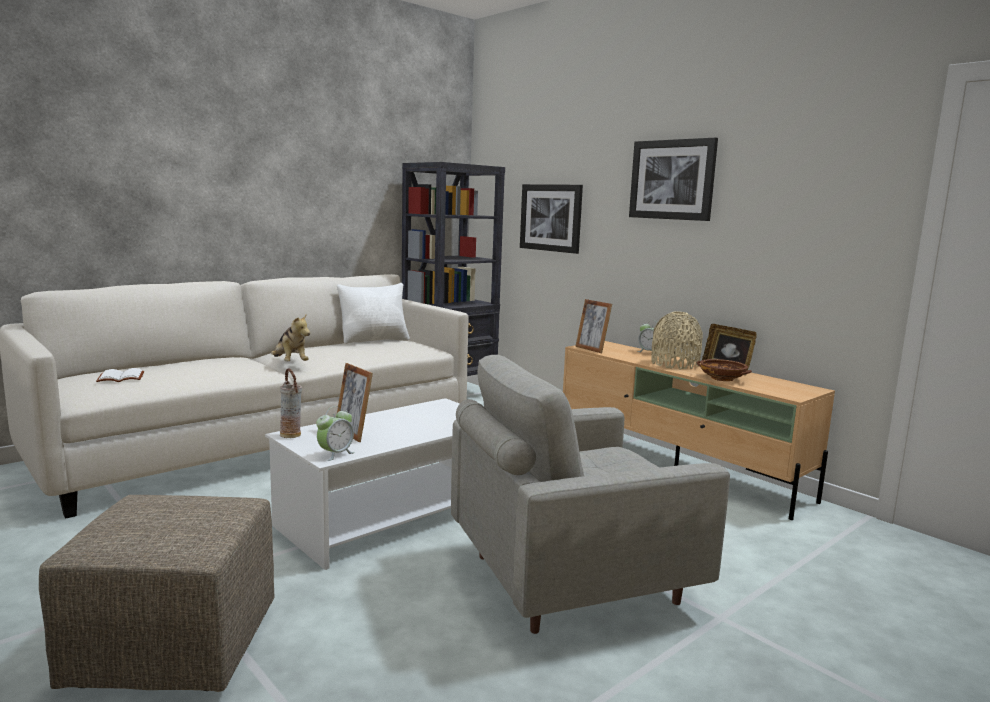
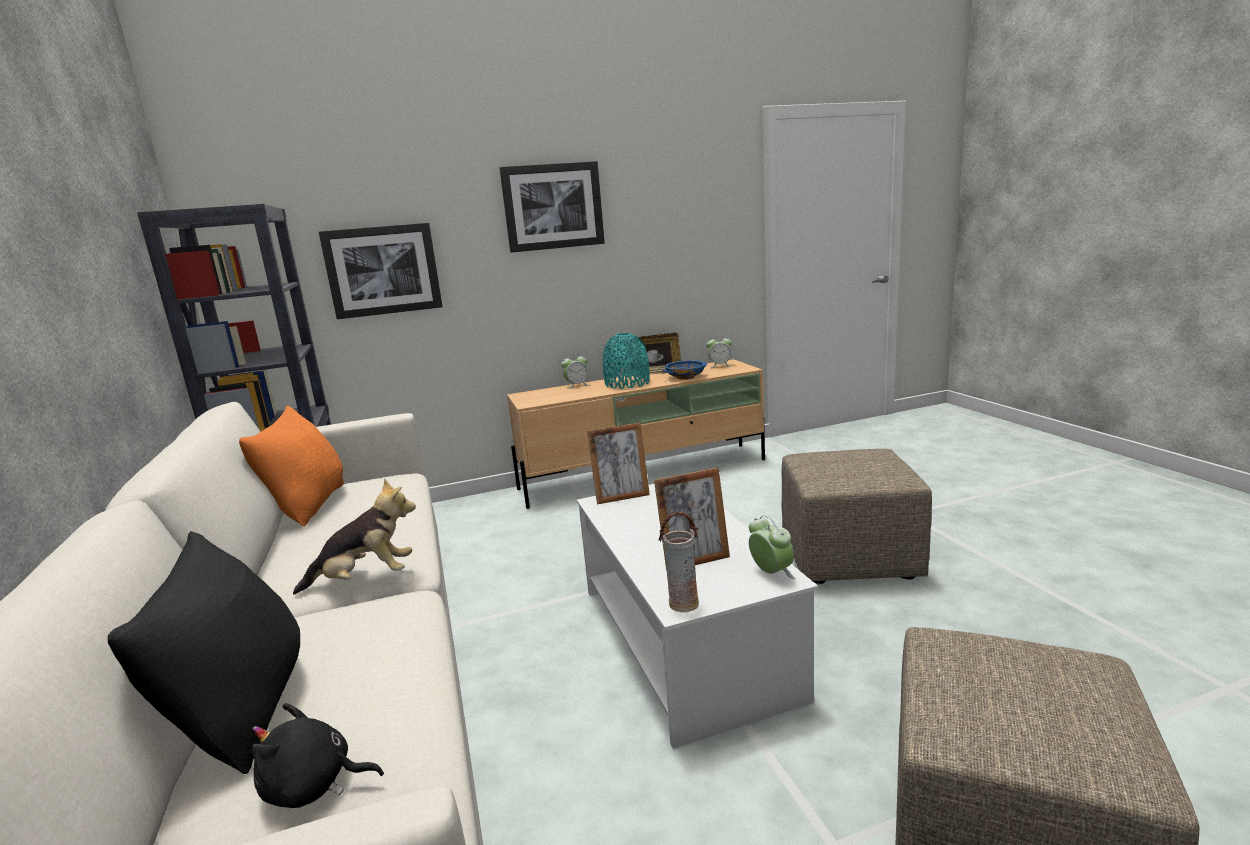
camera: 65 degrees left, 5 degrees up
(120, 378) = (314, 786): white book -> black plush toy
(173, 364) = (243, 711): none -> black pillow
(374, 340) = (308, 506): white pillow -> orange pillow
(568, 579) = (847, 558): grey armchair -> beige ottoman
(591, 349) = (542, 401): picture frame -> picture frame (621, 497)
(674, 364) = (627, 383): beige vase -> turquoise vase
(722, 378) = (685, 377): brown bowl -> blue bowl
(790, 386) = (720, 366): none -> alarm clock

